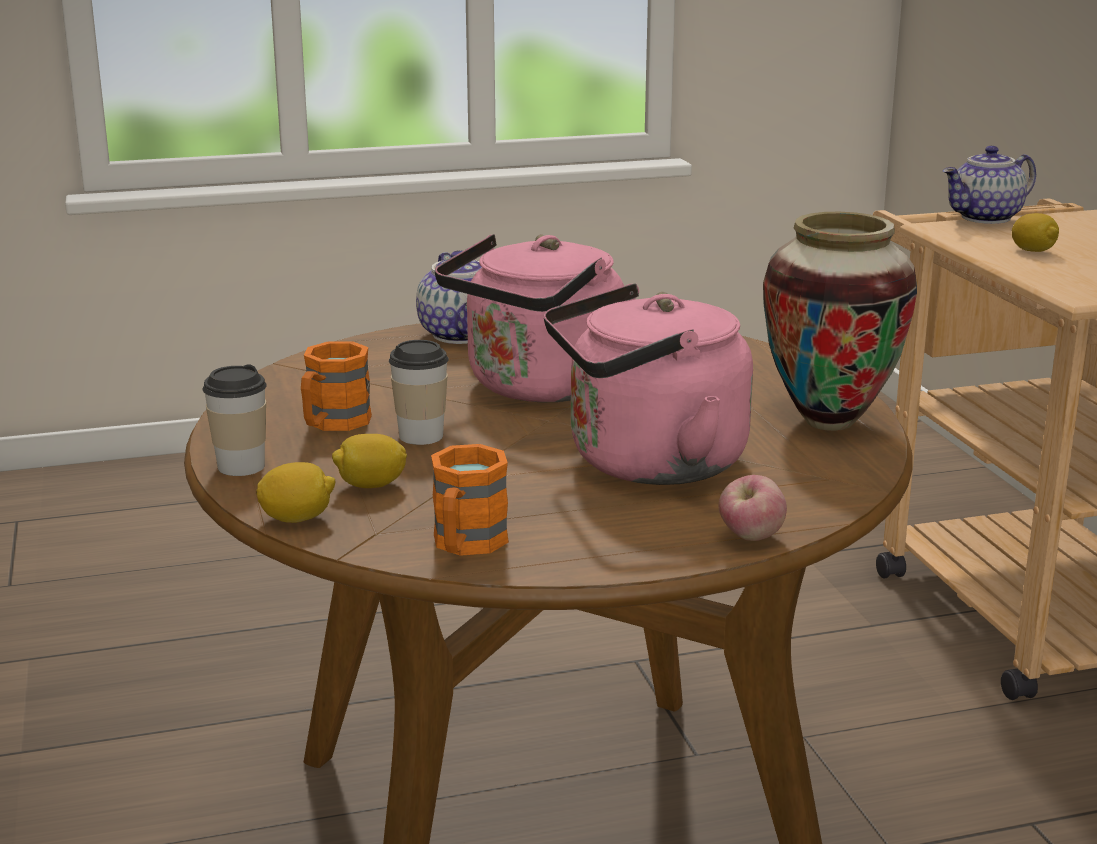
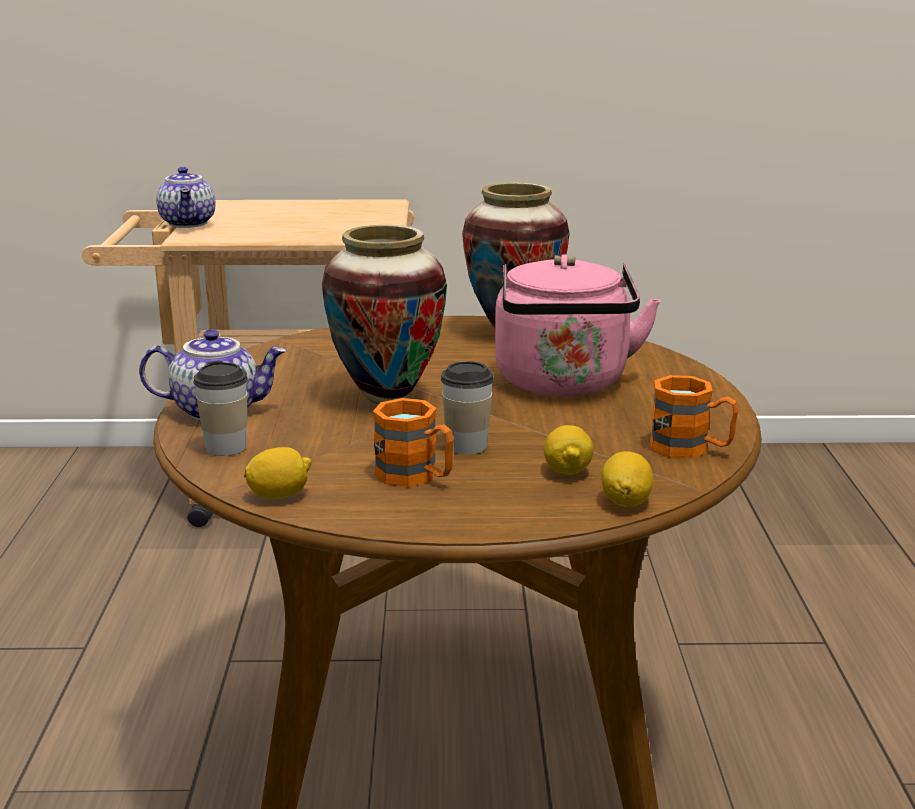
camera: 75 degrees left, 0 degrees up
(241, 466) = (499, 519): cup -> cup (226, 447)
(540, 388) = (386, 397): pink kettle -> vase
(751, 538) = (695, 375): apple -> none
(1033, 251) = (276, 228): lemon -> lemon (279, 495)

